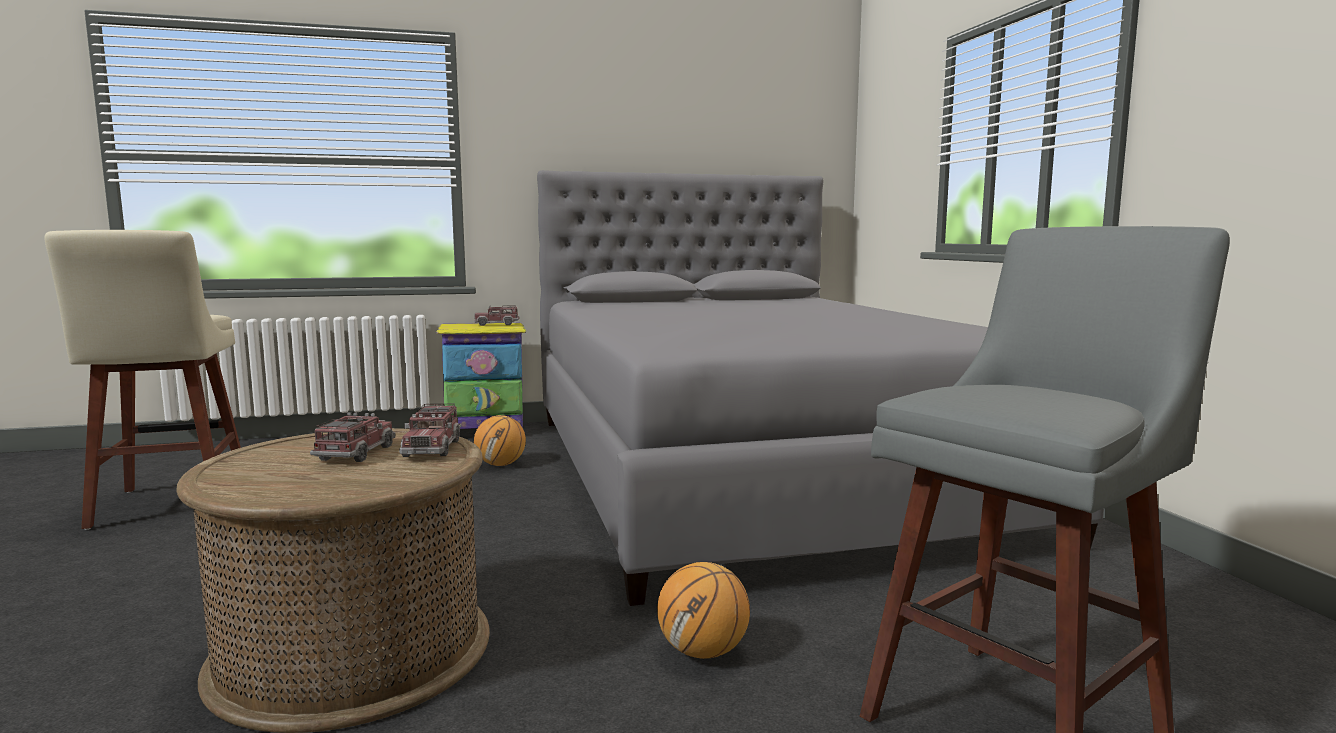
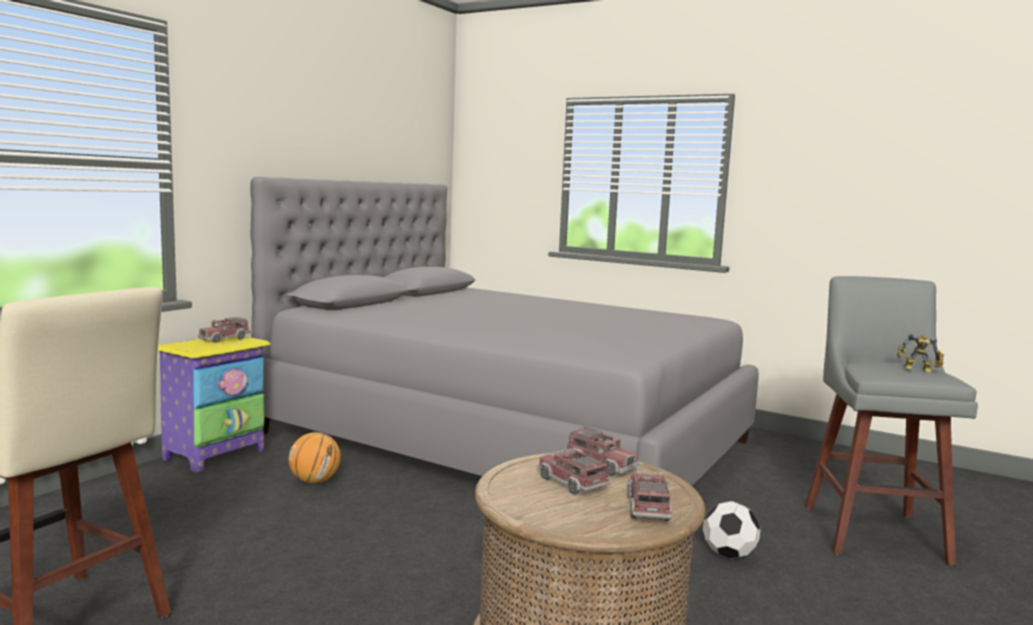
camera: 45 degrees left, 0 degrees up
(317, 484) = (648, 508): none -> toy truck
(703, 652) = (729, 555): basketball -> football
(1053, 403) = (918, 370): none -> toy robot

